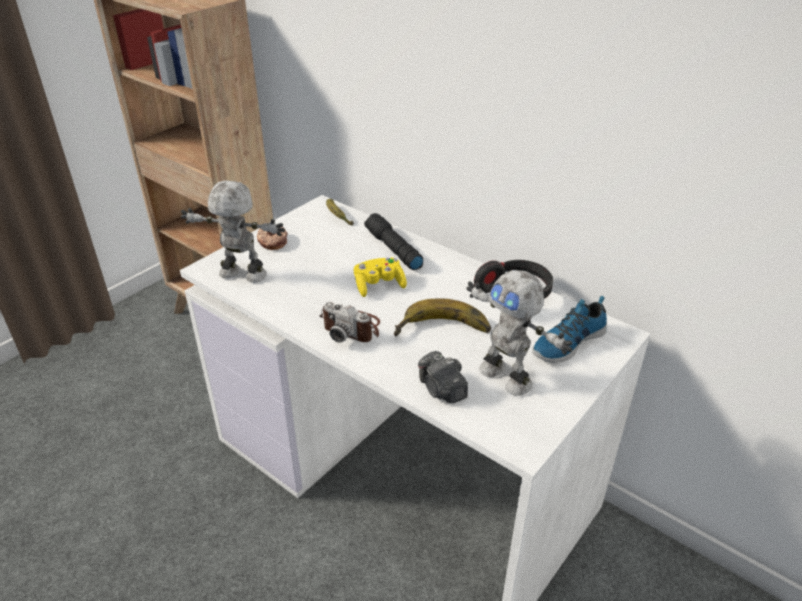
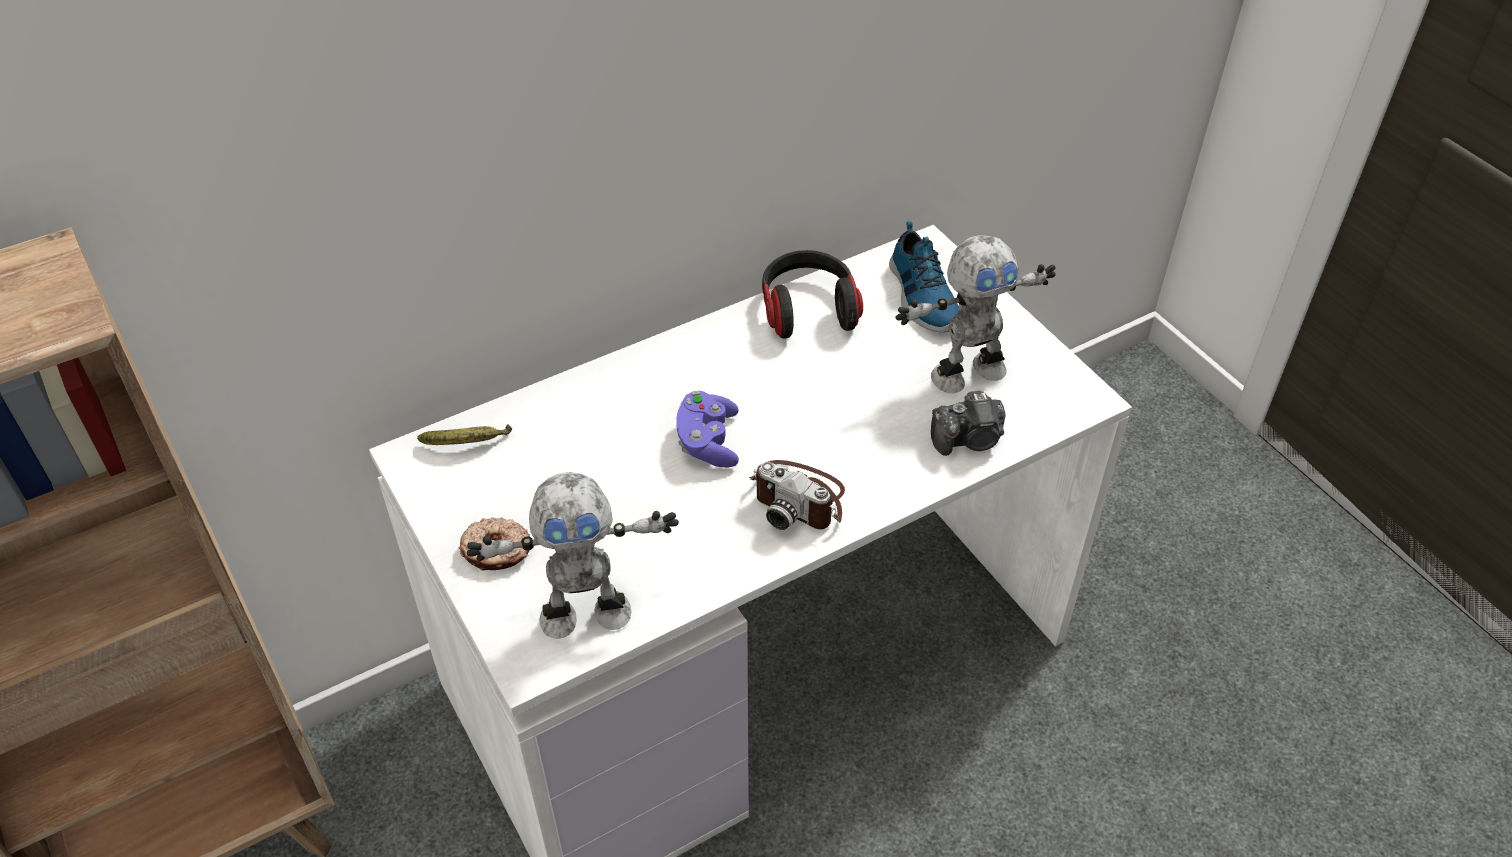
camera: 70 degrees left, 10 degrees up
(242, 276) = (585, 613): toy robot -> toy robot turned 135 degrees counterclockwise
(352, 327) = (799, 498): camera -> camera turned 75 degrees clockwise
(379, 285) = (708, 442): yellow game controller -> purple game controller
(392, 249) = (616, 401): black flashlight -> none
(443, 332) = (853, 404): banana -> none

